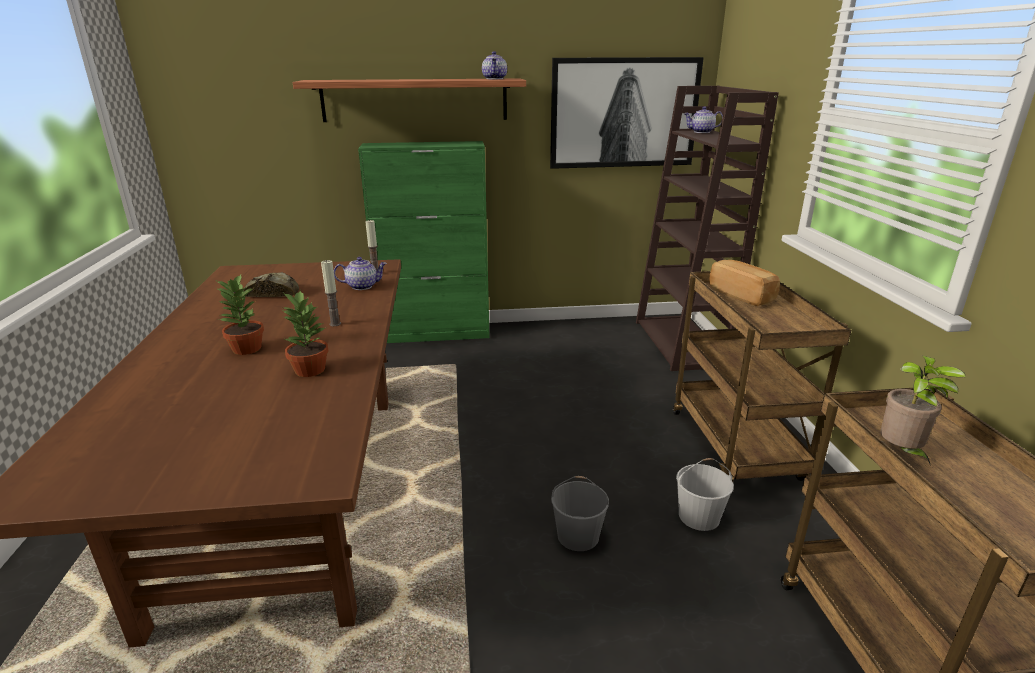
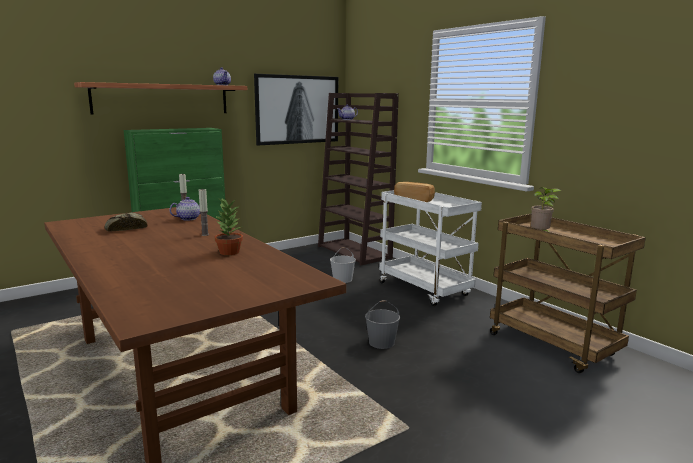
camera: 30 degrees left, 10 degrees down
(246, 349) = (164, 251): potted plant -> none
(699, 516) = (433, 320): white bucket -> white bucket (342, 279)
(737, 447) = (425, 290): brown cart -> white cart

